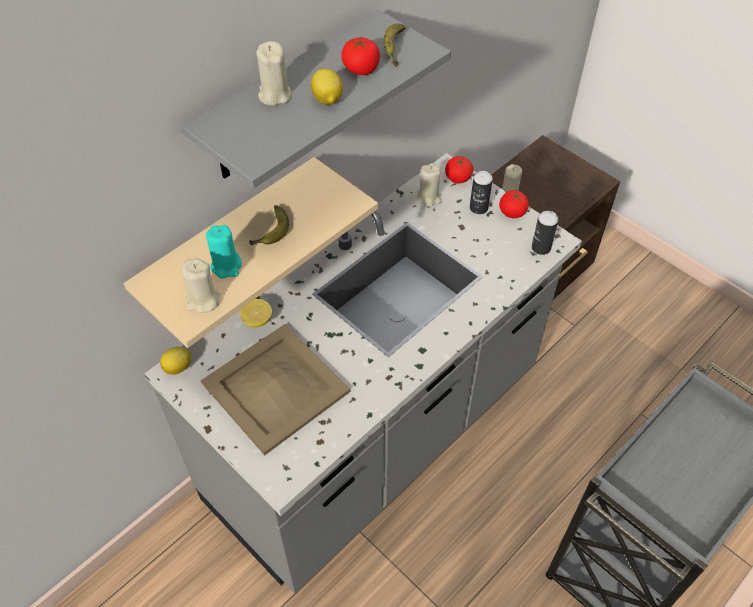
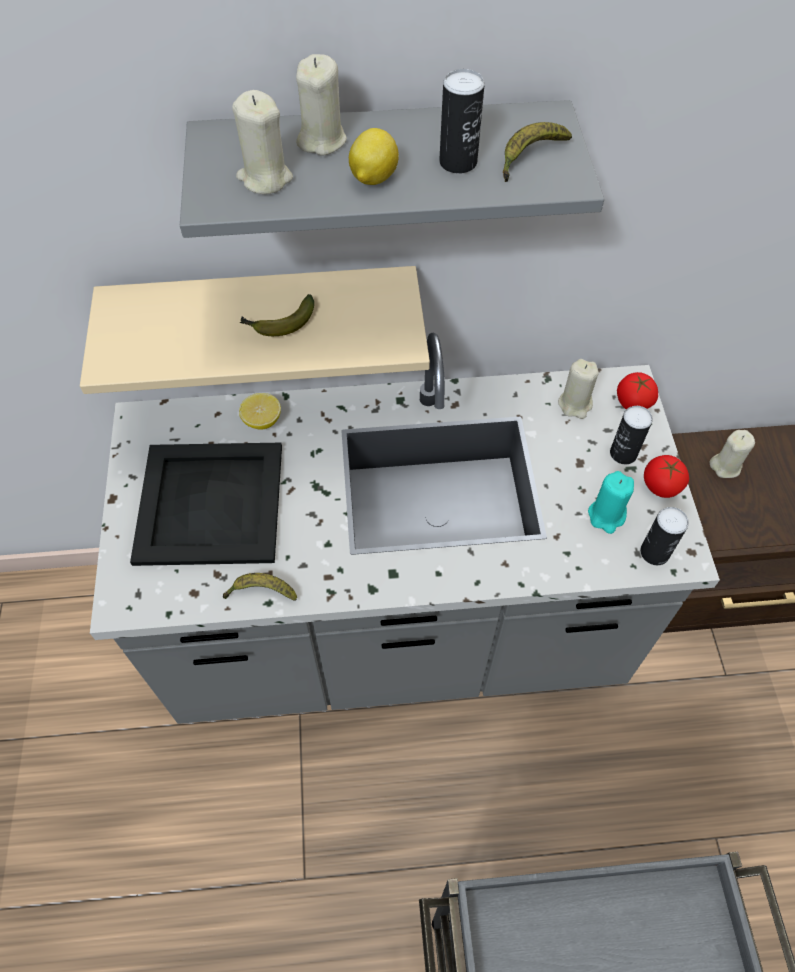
camera: 40 degrees right, 5 degrees up
(179, 367) = (148, 418): lemon -> none
(203, 301) = (139, 353): beige candle -> beige candle (265, 178)
(226, 266) = (199, 331): turquoise candle -> turquoise candle (606, 515)
(277, 387) = (211, 504): beige tray -> black tray
(359, 412) = (261, 592): none -> banana
(361, 69) = (458, 162): tomato -> can

